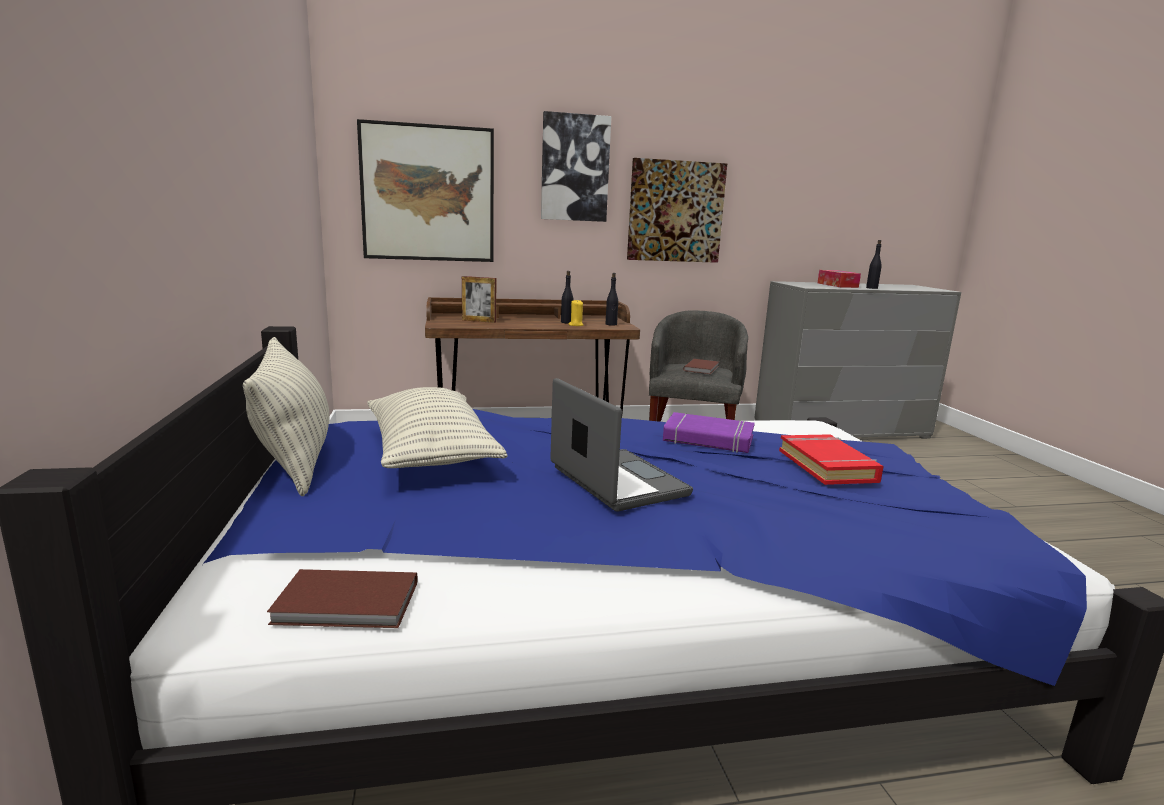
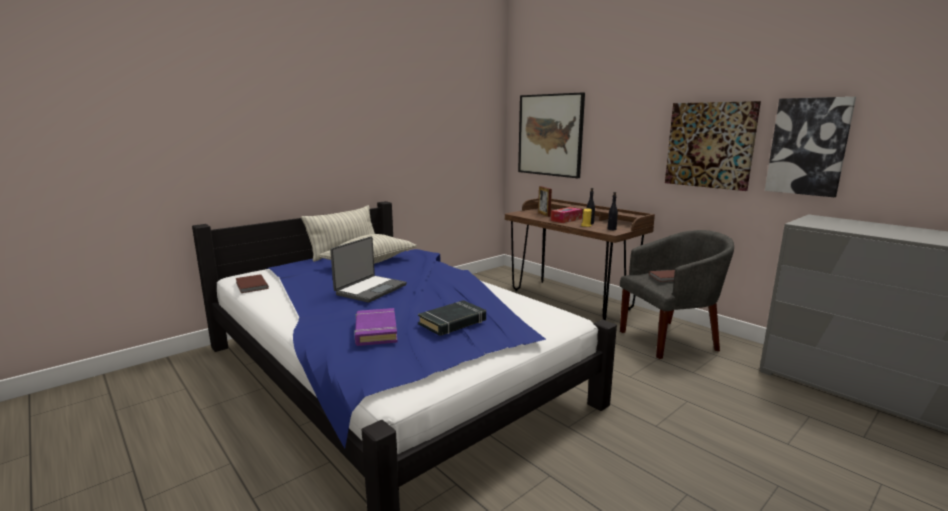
camera: 60 degrees right, 0 degrees up
(575, 168) = (633, 114): picture -> picture (808, 146)
(708, 439) = (458, 294): purple book -> purple book (376, 331)
(827, 466) = (453, 322): red book -> black book
(837, 285) = (867, 227): tissue box -> tissue box (566, 219)
(872, 288) = (897, 236): black bottle -> none

